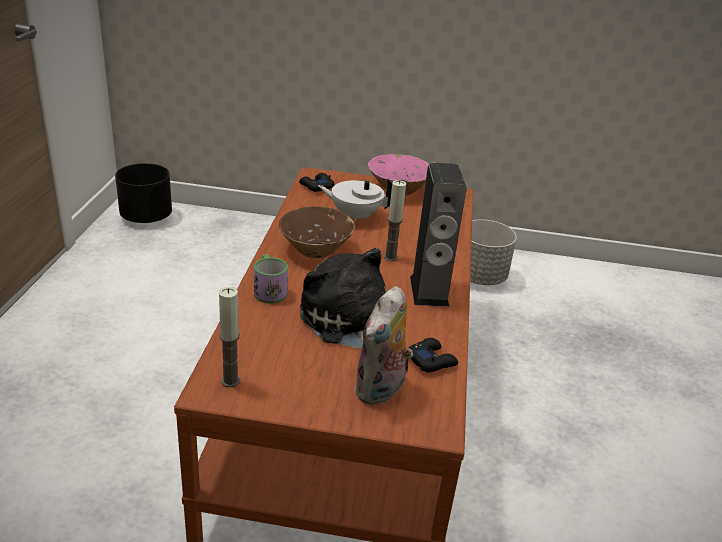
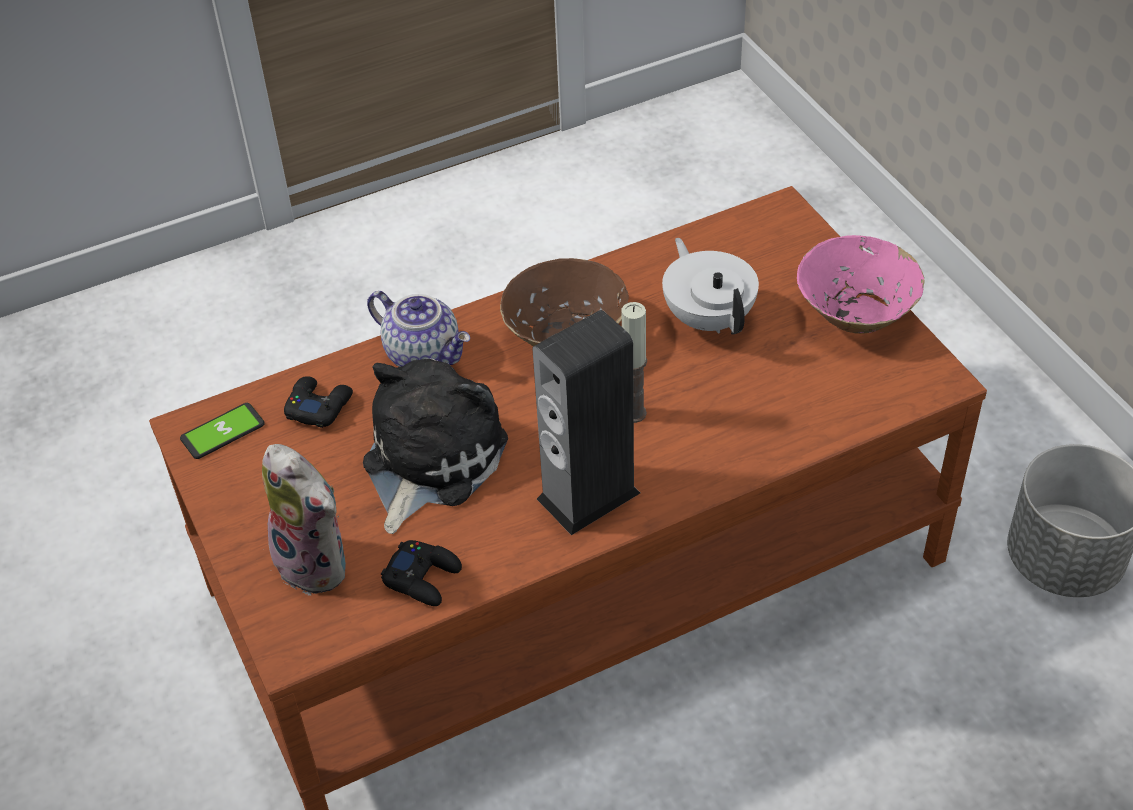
camera: 60 degrees right, 15 degrees up
(146, 217) = (720, 129): black planter -> none
(230, 381) = (223, 432): candle -> phone
(269, 290) = (424, 354): mug -> teapot
(316, 186) = (746, 233): black game controller -> black game controller (318, 406)
(381, 390) = (318, 563): plush toy -> plush toy turned 135 degrees counterclockwise

